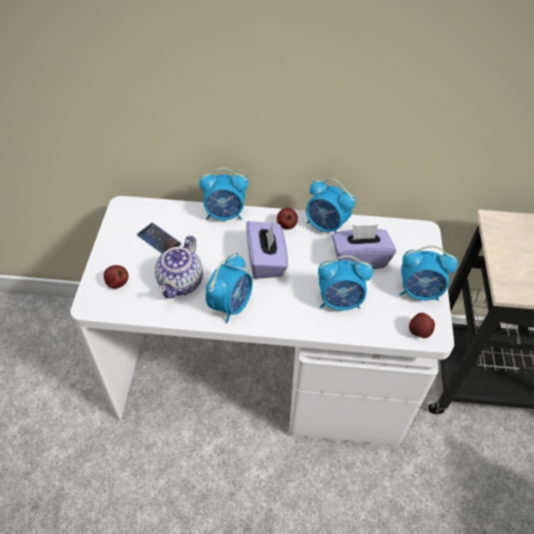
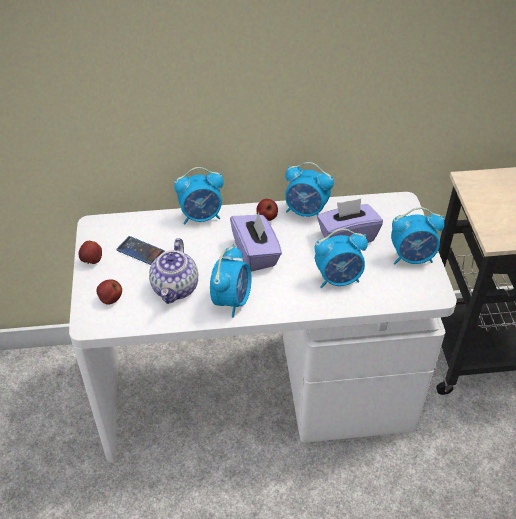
camera: 10 degrees left, 5 degrees down
(419, 332) = (421, 294): apple -> apple (92, 261)

